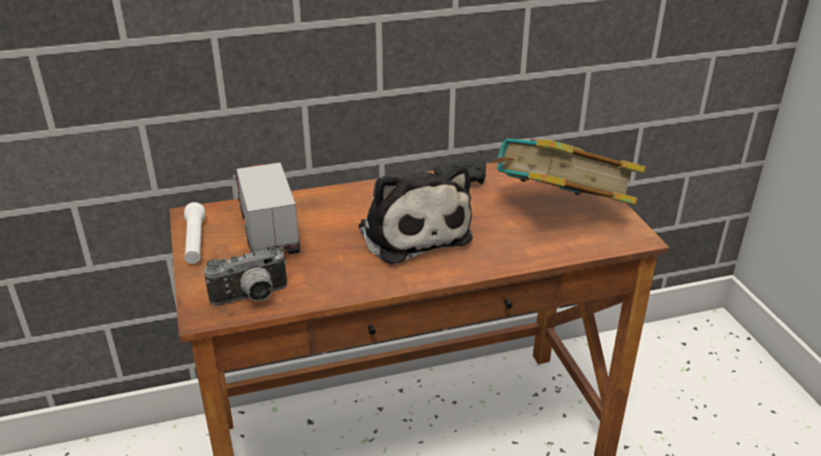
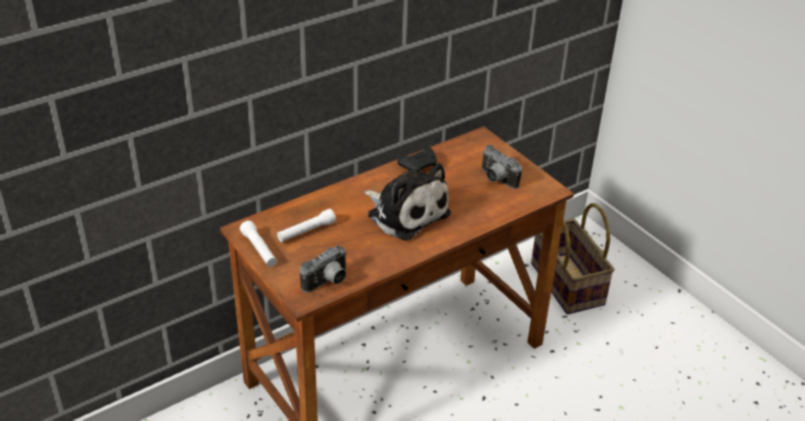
camera: 20 degrees left, 5 degrees up
(268, 231) = (306, 232): toy truck -> white flashlight
(560, 212) = (496, 179): book -> camera
(672, 389) = (565, 284): none -> basket

